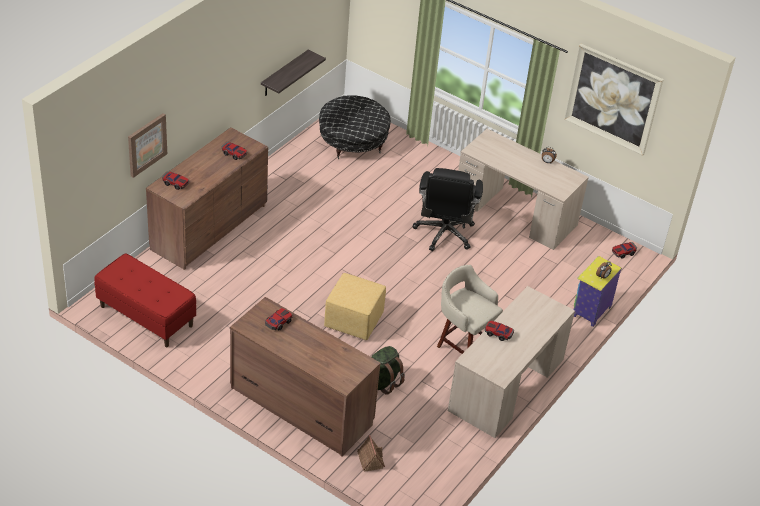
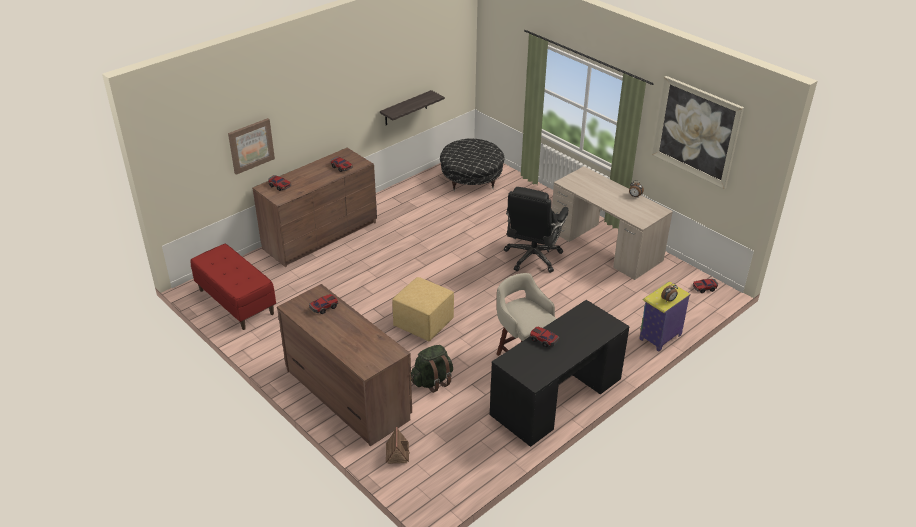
camera: 15 degrees right, 5 degrees down
(506, 384) = (555, 396): beige desk -> black desk

